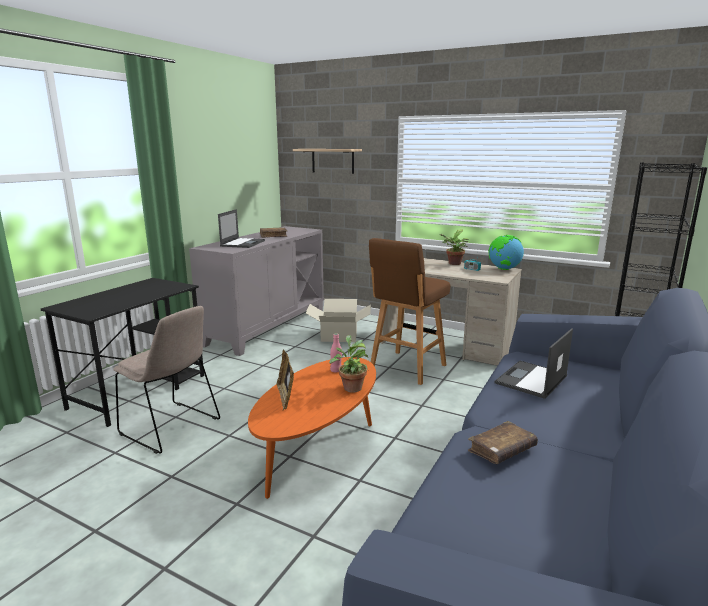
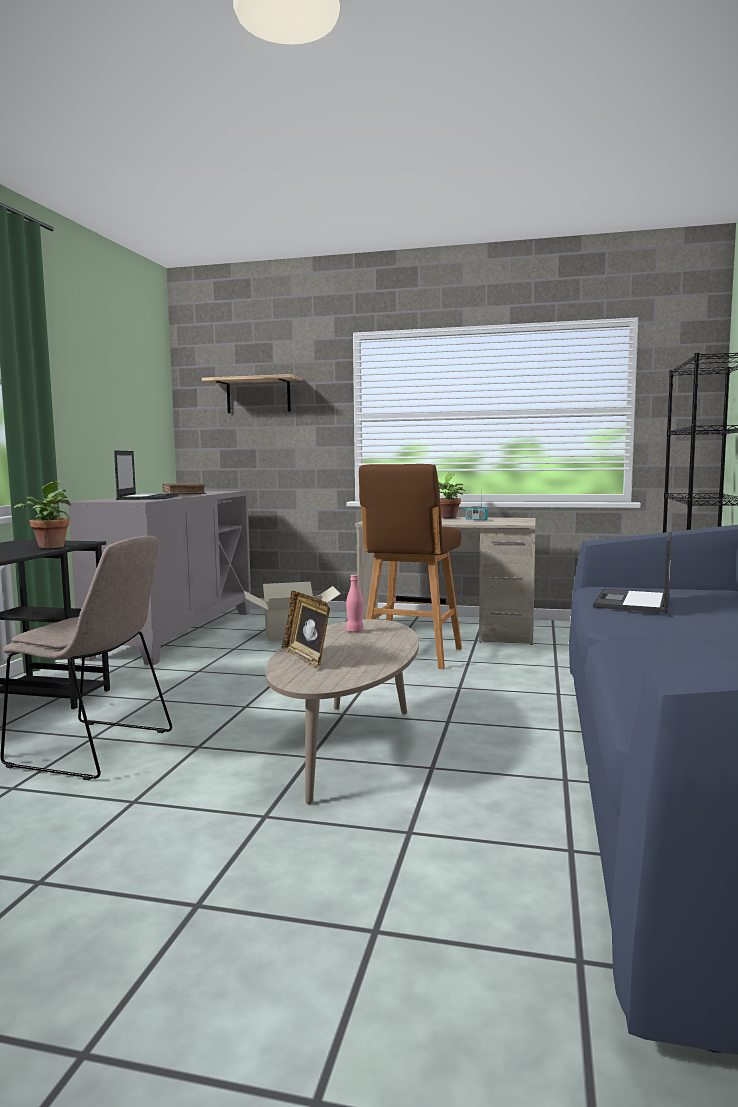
camera: 15 degrees left, 10 degrees down
(319, 448) = (349, 743): orange coffee table -> beige coffee table
(351, 387) = (391, 642): potted plant -> potted plant (50, 546)
(501, 450) = (667, 649): brown book -> none
(504, 269) = (515, 518): globe -> none

